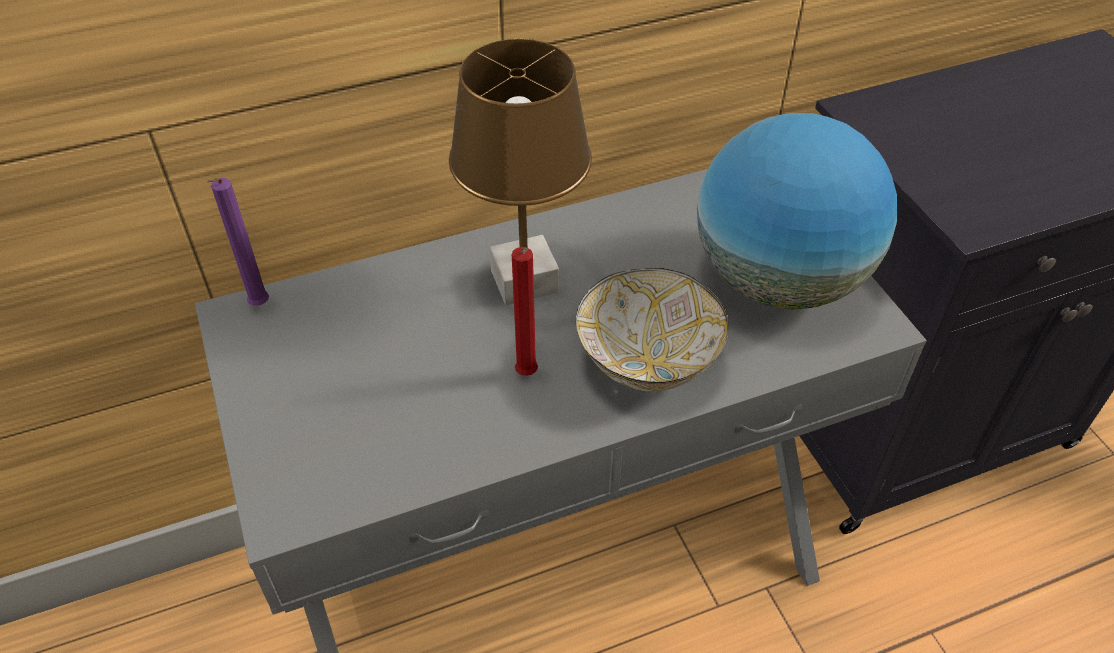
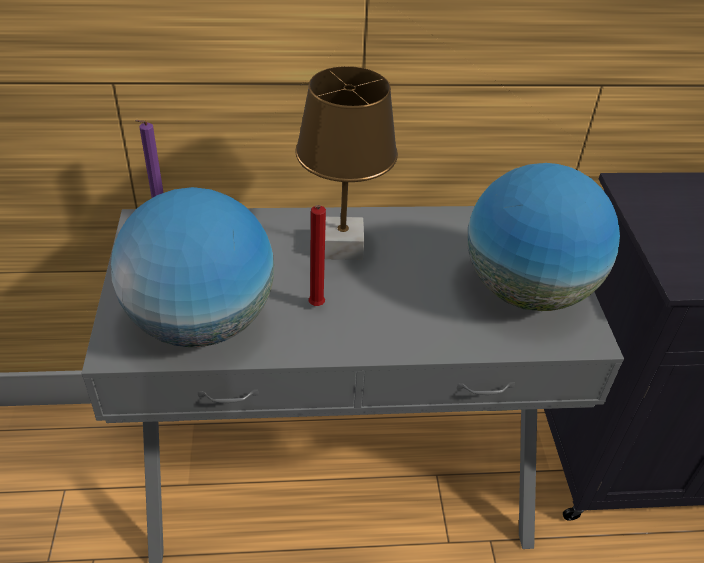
camera: 15 degrees right, 5 degrees down
(384, 441) = (202, 322): none -> globe
(646, 362) = (404, 320): bowl -> none

